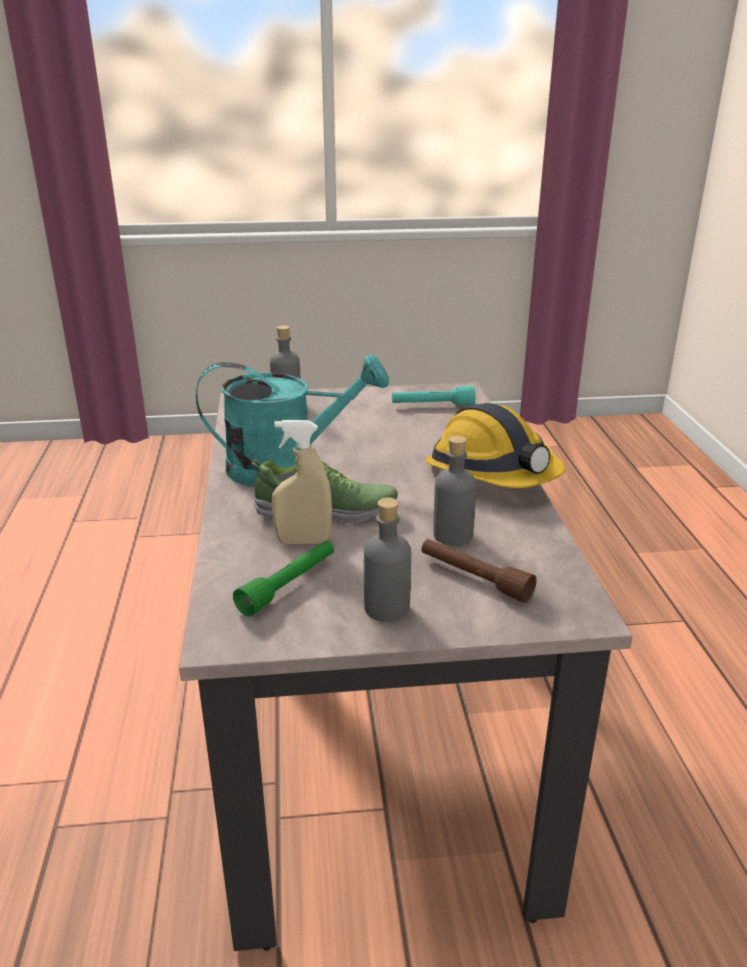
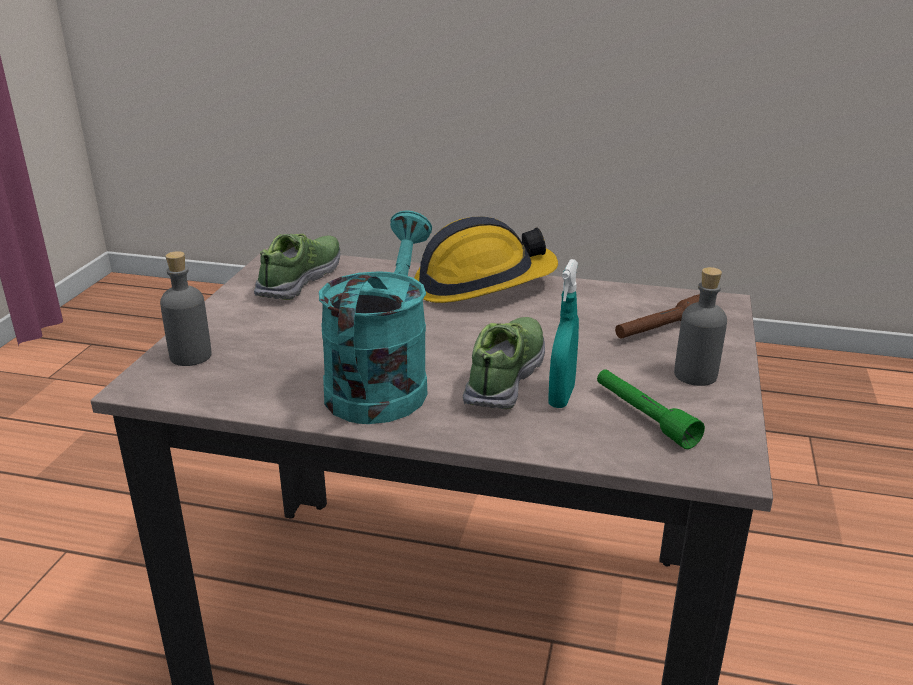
camera: 70 degrees left, 0 degrees up
(303, 541) = (561, 397): beige spray bottle -> turquoise spray bottle
(432, 405) = (301, 279): turquoise flashlight -> shoe
(452, 535) = (585, 324): grey bottle -> none

